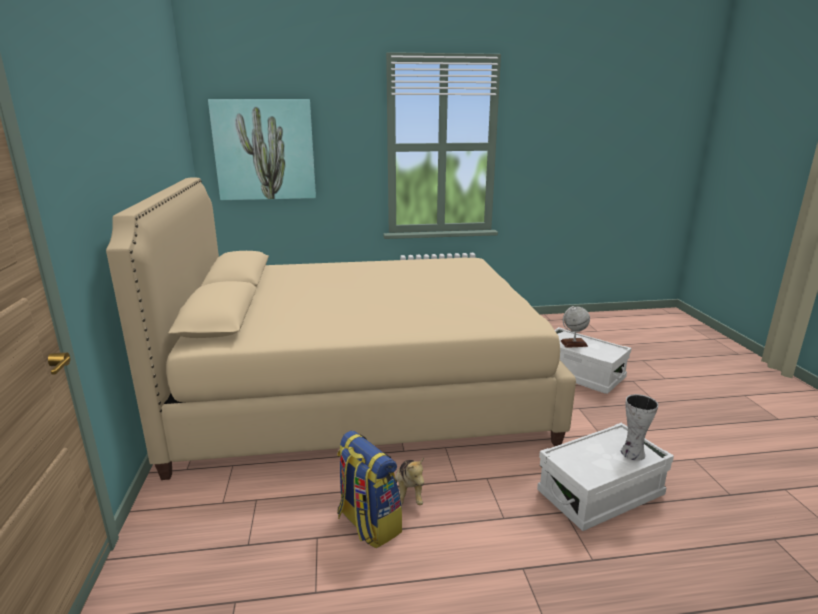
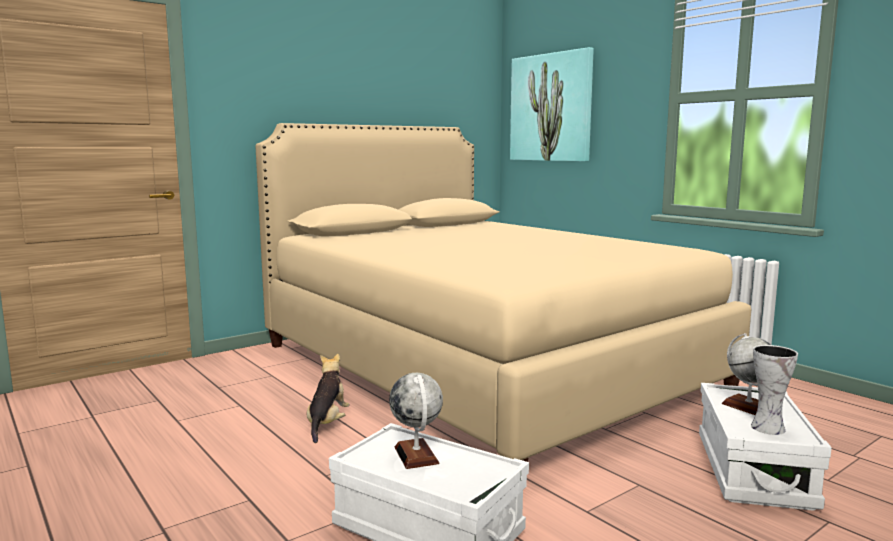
camera: 60 degrees right, 10 degrees down
(368, 524) = (270, 418): backpack -> none
(409, 493) = (327, 423): plush toy -> plush toy turned 135 degrees clockwise
(593, 456) = (416, 455): none -> globe
(631, 453) = (452, 479): vase -> vase (766, 427)

